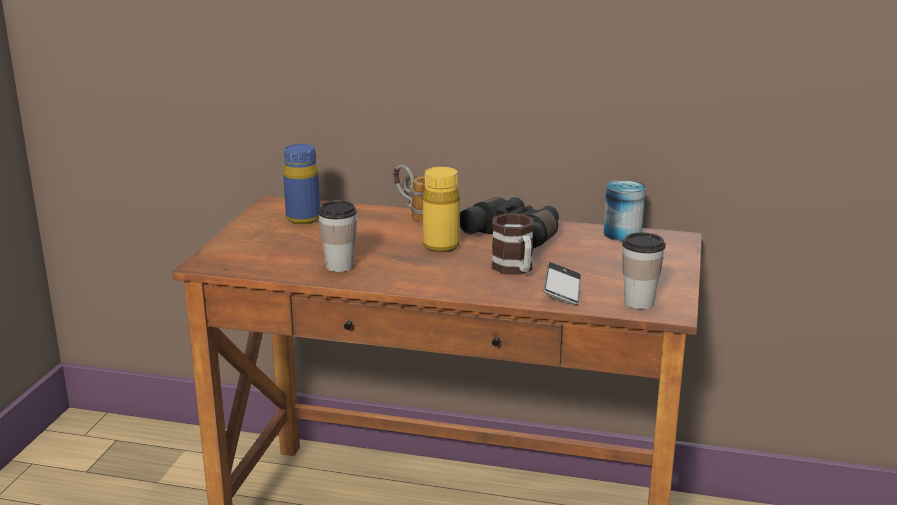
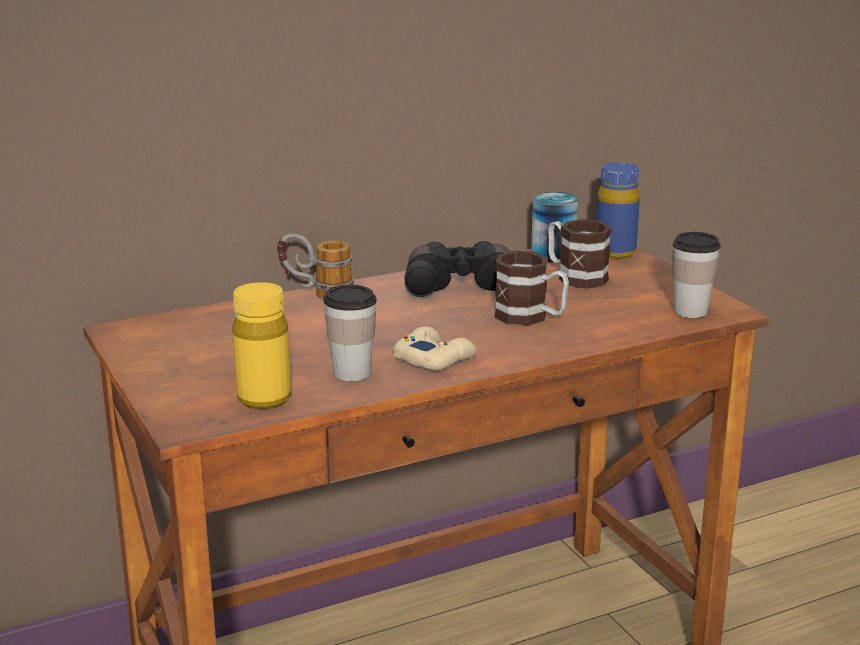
camera: 40 degrees left, 0 degrees up
(303, 218) = (197, 337): blue bottle -> blue bottle (615, 252)
(402, 274) = (434, 358): none -> beige game controller
(441, 246) = (413, 318): yellow bottle -> yellow bottle (264, 398)
(562, 290) = (608, 322): phone -> none
(606, 253) = (575, 276): none -> mug

